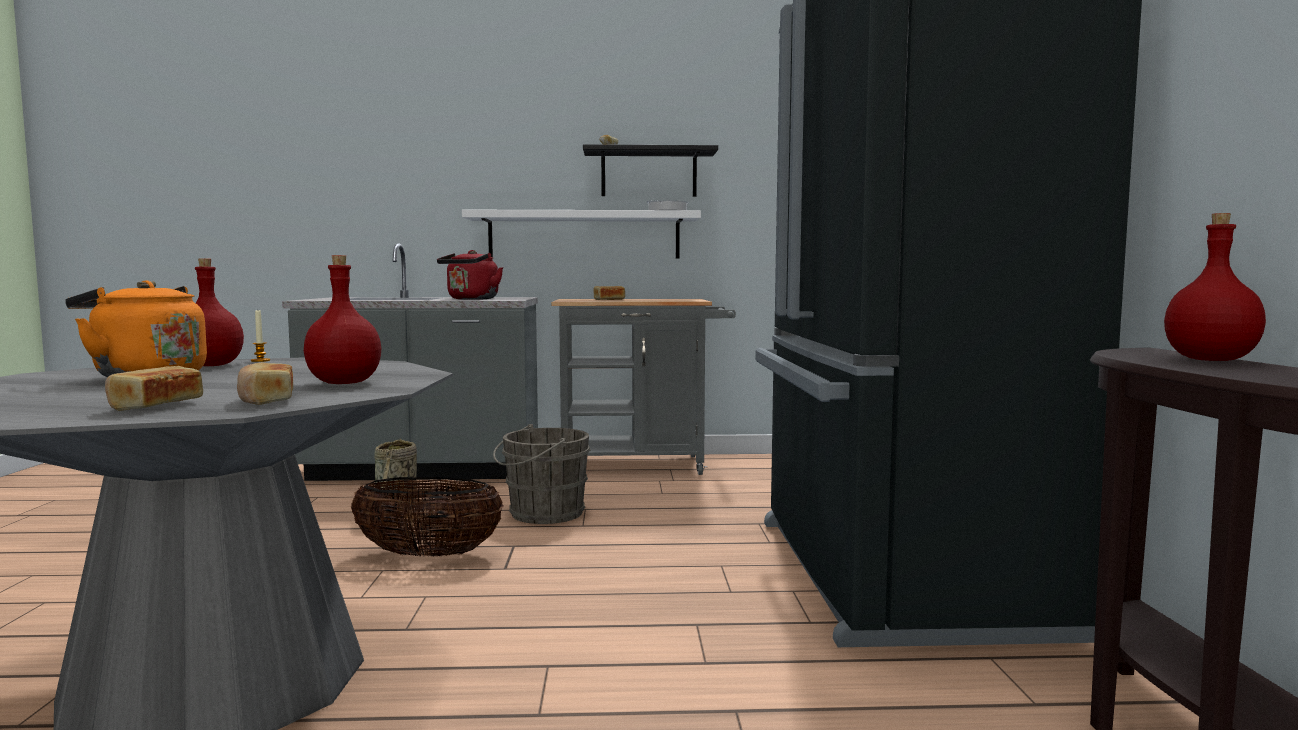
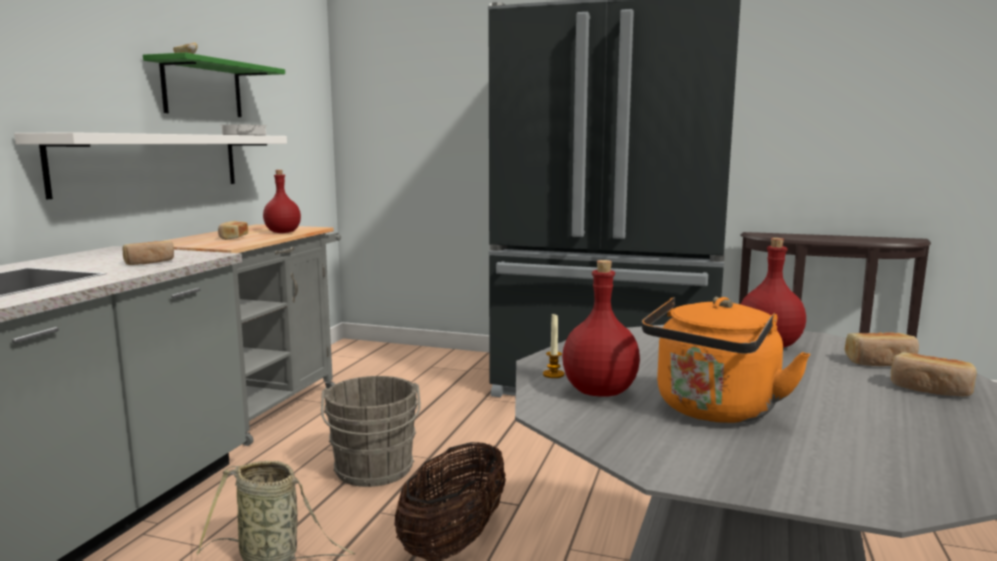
camera: 70 degrees left, 5 degrees up
(471, 299) = (149, 262): red kettle -> bread
(649, 174) = (202, 89): black shelf -> green shelf
(1208, 360) = (808, 236): red bottle -> red bottle (282, 232)

